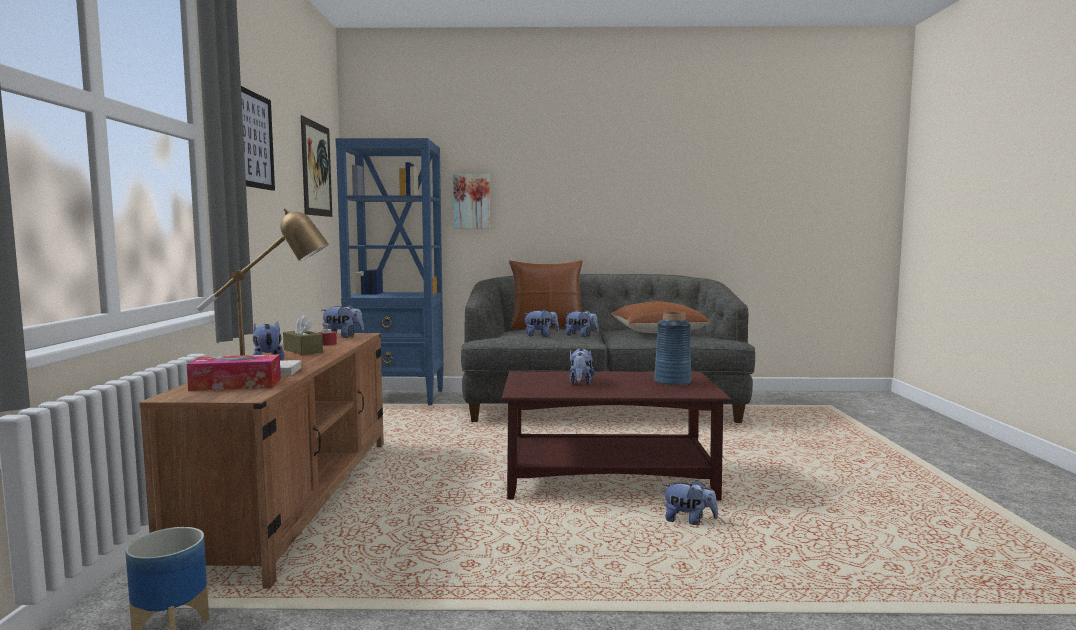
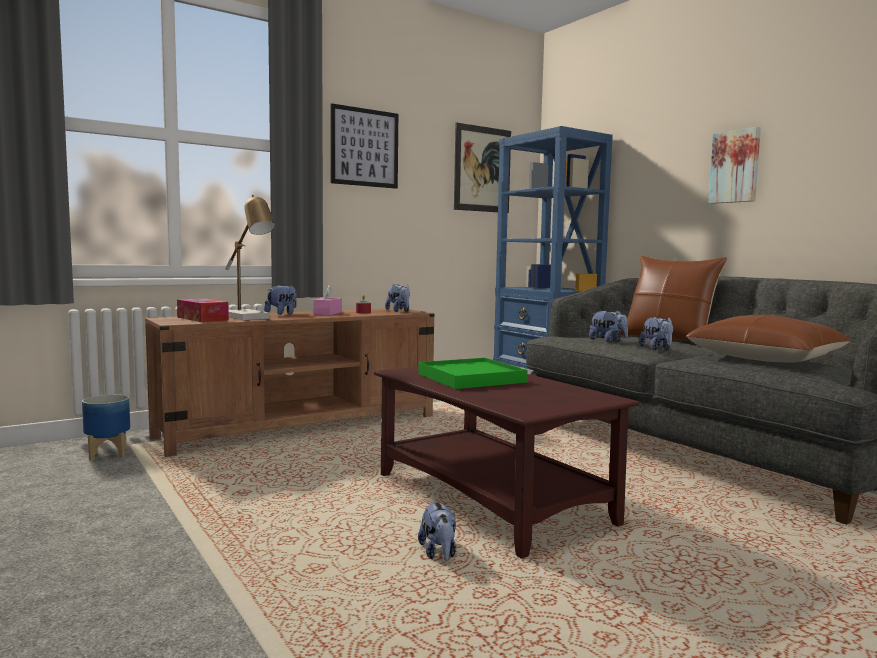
camera: 55 degrees right, 0 degrees up
(303, 351) = (328, 313): brown tissue box -> pink tissue box
(472, 201) = (638, 191): picture -> picture (735, 167)
(580, 383) = (471, 378): plush toy -> green tray
(672, 382) = (548, 398): blue vase -> none

